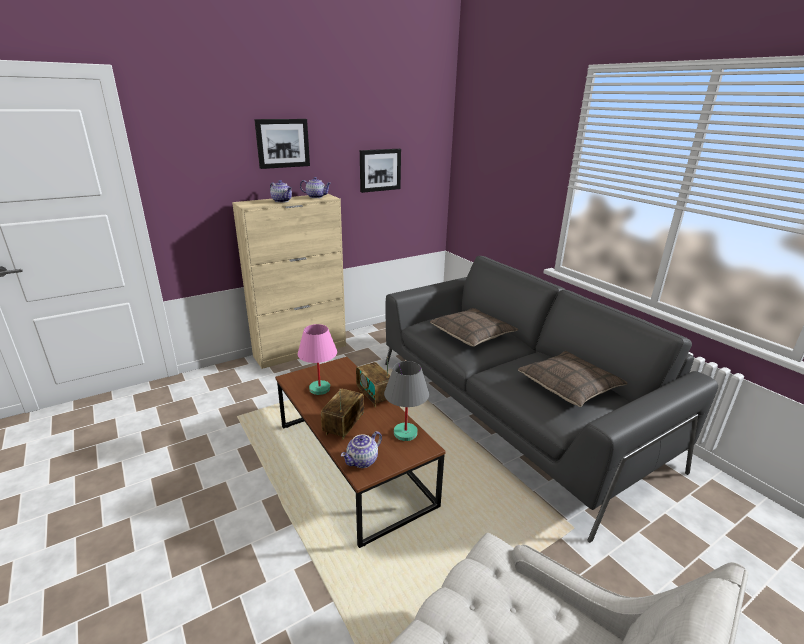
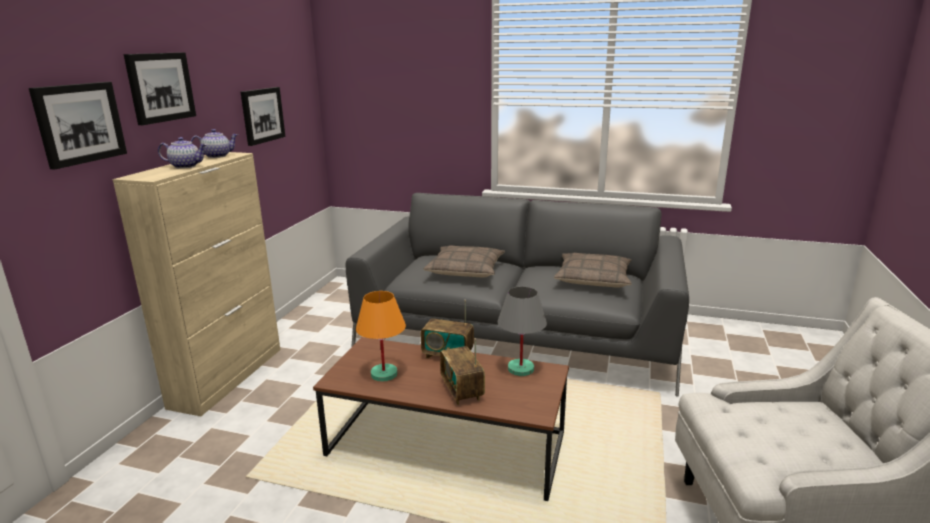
camera: 40 degrees left, 5 degrees down
(213, 163) = (79, 123): none -> picture
(320, 389) = (384, 374): pink table lamp -> orange table lamp
(362, 461) = (523, 406): teapot -> none

